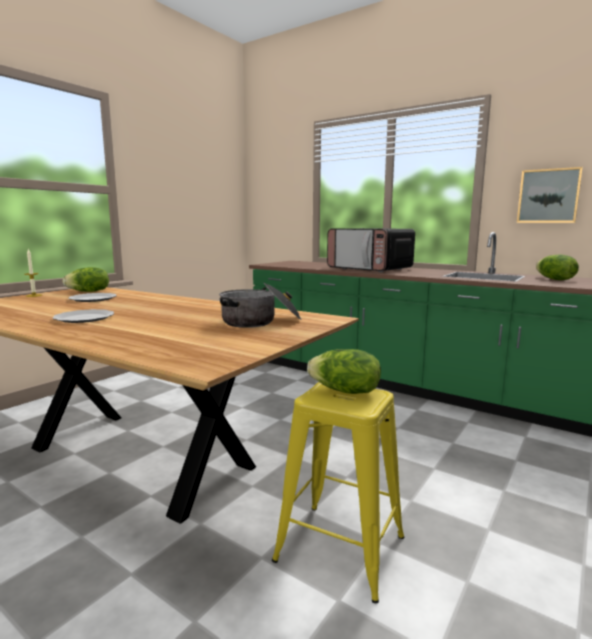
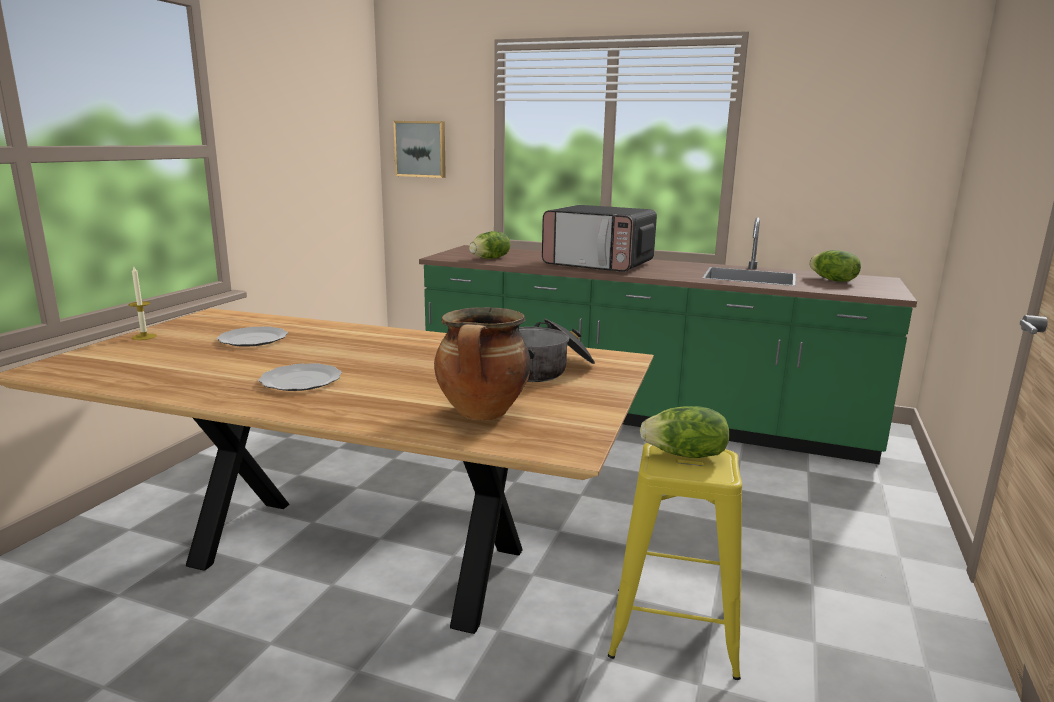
camera: 15 degrees left, 5 degrees up
(89, 291) = (221, 323): lettuce -> lettuce (490, 258)
(174, 341) = (483, 414): none -> cooking pot
(548, 196) = (817, 170): picture -> picture (421, 149)

